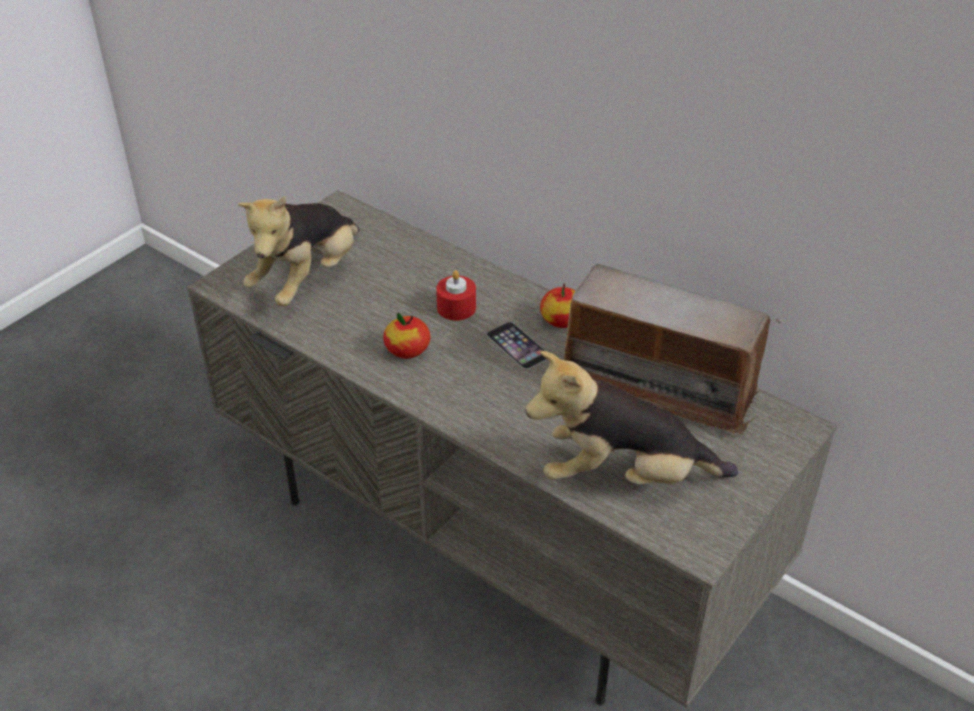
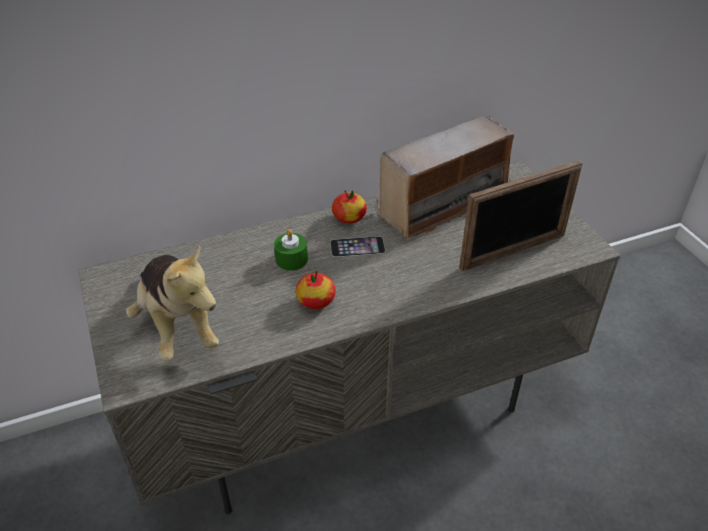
camera: 60 degrees left, 0 degrees up
(456, 307) = (291, 259): red candle -> green candle
(623, 476) = (513, 251): plush toy -> picture frame

